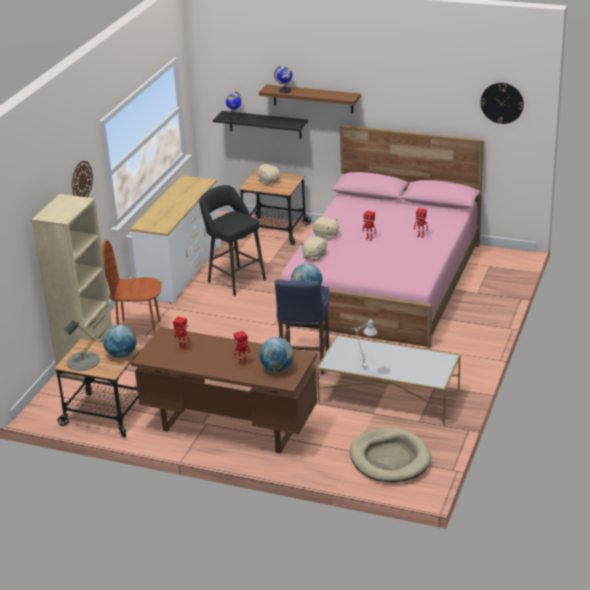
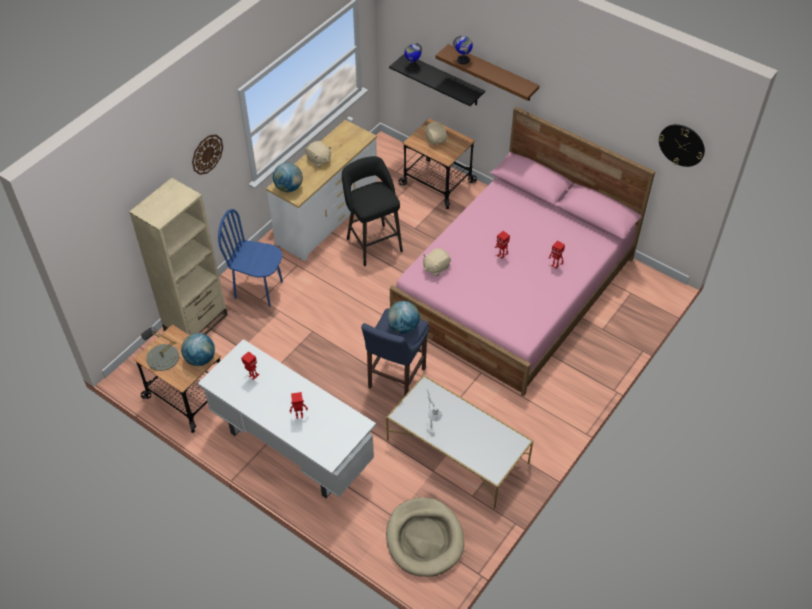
camera: 15 degrees right, 20 degrees up
(139, 330) = (259, 289): brown chair -> blue chair
(229, 428) = (291, 449): brown desk -> white desk
(277, 369) = (329, 435): globe -> globe (289, 188)
(326, 235) = (460, 239): beige plush toy -> beige plush toy (319, 160)

